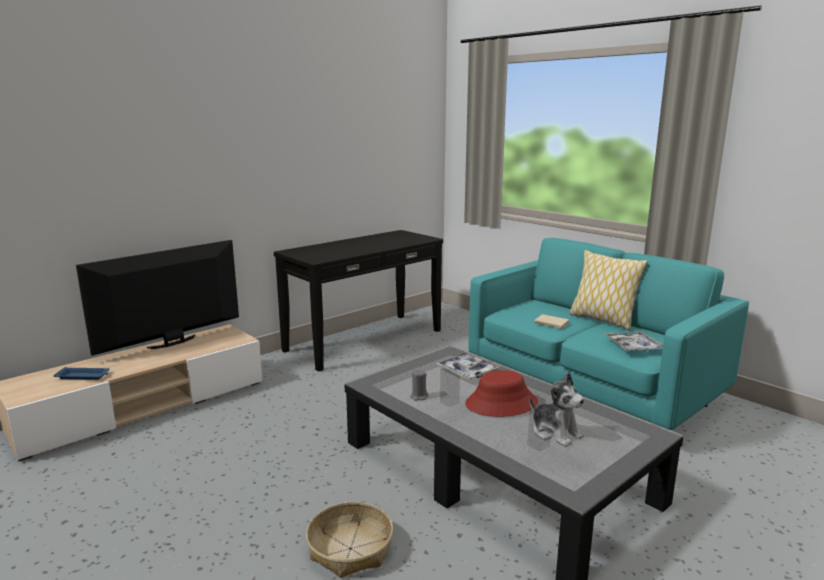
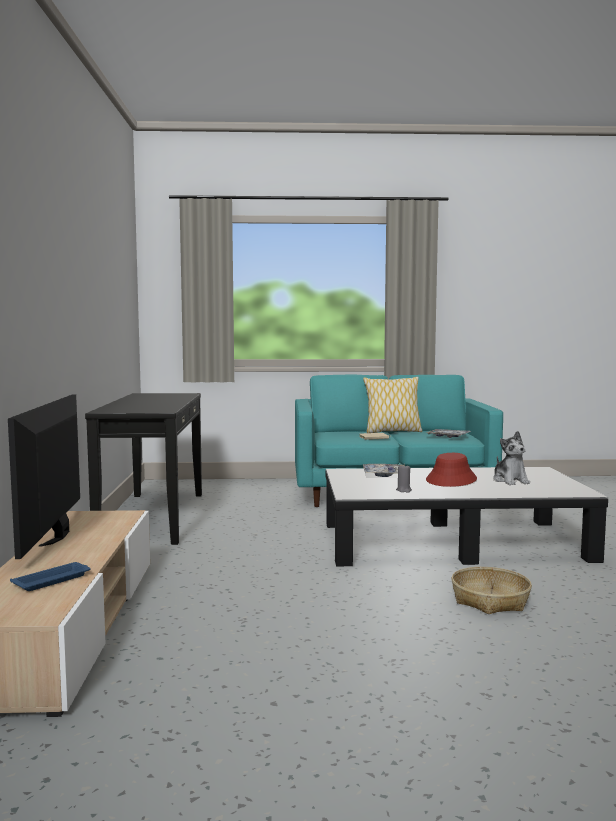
camera: 50 degrees left, 10 degrees down
(555, 432) = (510, 480): plush toy -> plush toy turned 75 degrees clockwise

